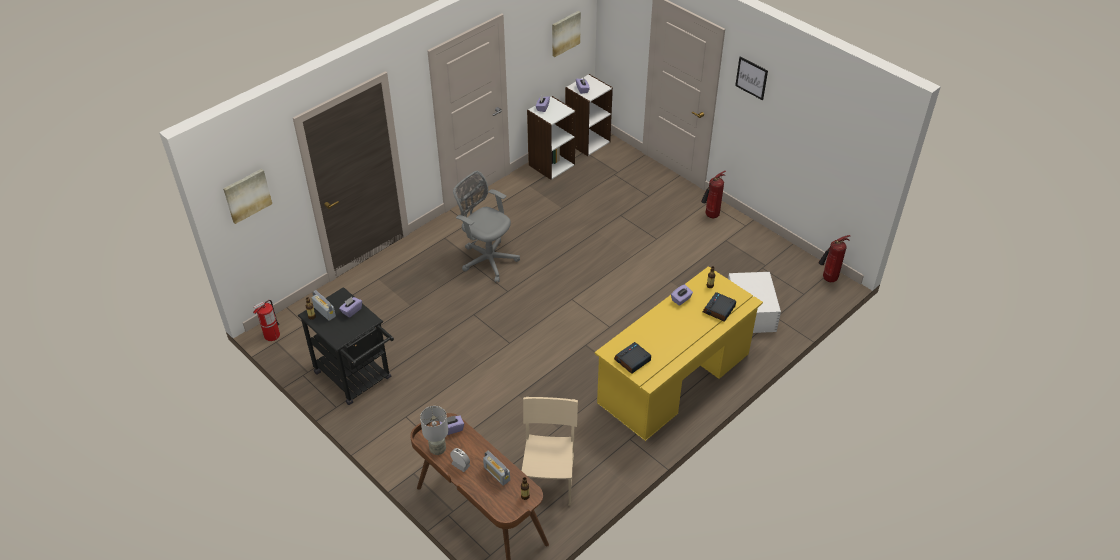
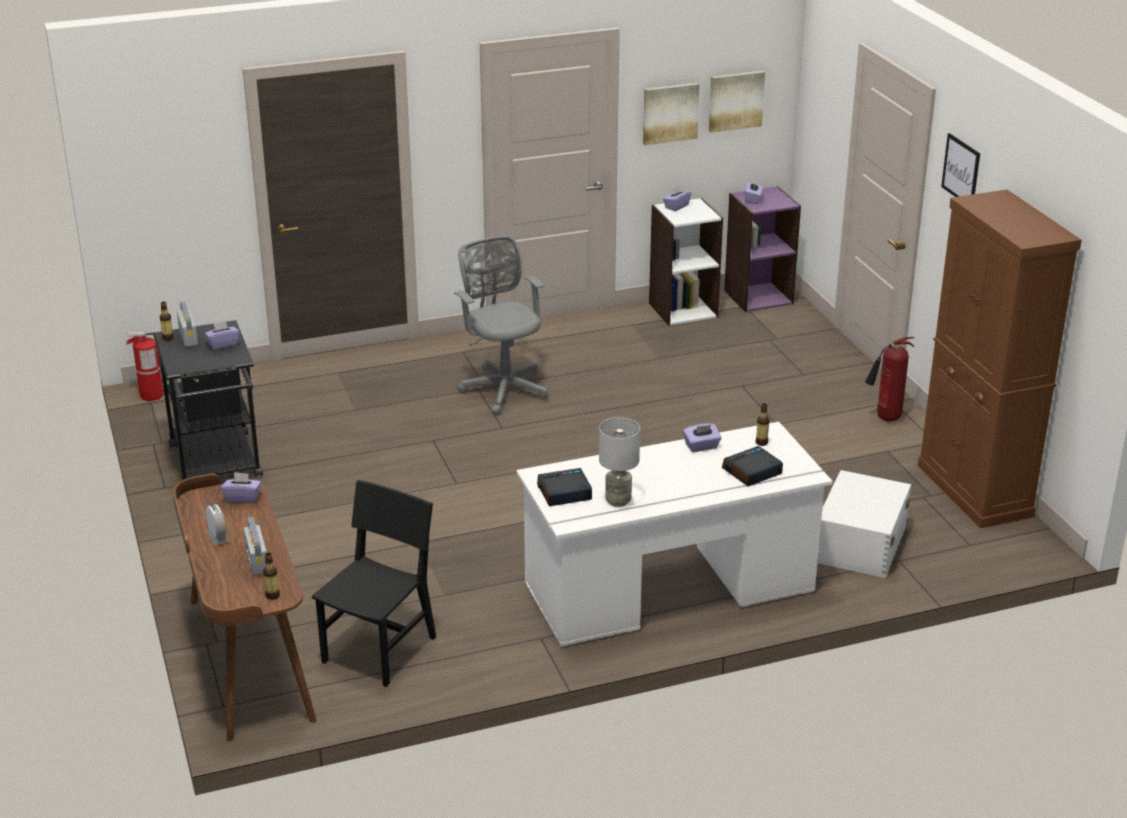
camera: 25 degrees right, 15 degrees down
(247, 195) = (154, 161): picture -> picture (670, 113)
(437, 449) = (203, 513): grey table lamp -> grey table lamp (618, 500)
(549, 481) = (379, 649): beige chair -> black chair
(587, 141) = (758, 297): white bookcase -> purple bookcase
(674, 379) = (669, 589): yellow desk -> white desk
(784, 254) = (974, 490): none -> brown cabinet
(828, 279) = (1027, 538): fire extinguisher -> none

